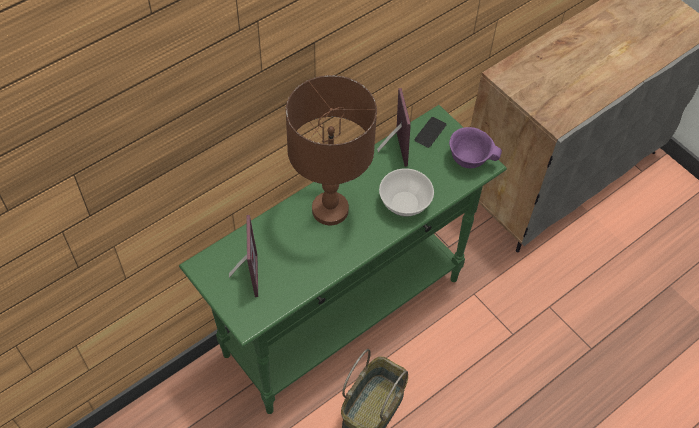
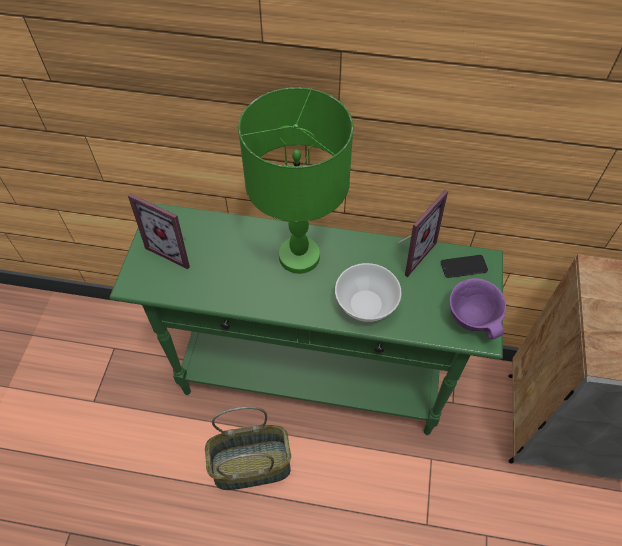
camera: 50 degrees right, 0 degrees up
(243, 276) = (175, 248): picture frame -> picture frame turned 75 degrees clockwise
(330, 210) = (298, 257): brown table lamp -> green table lamp

